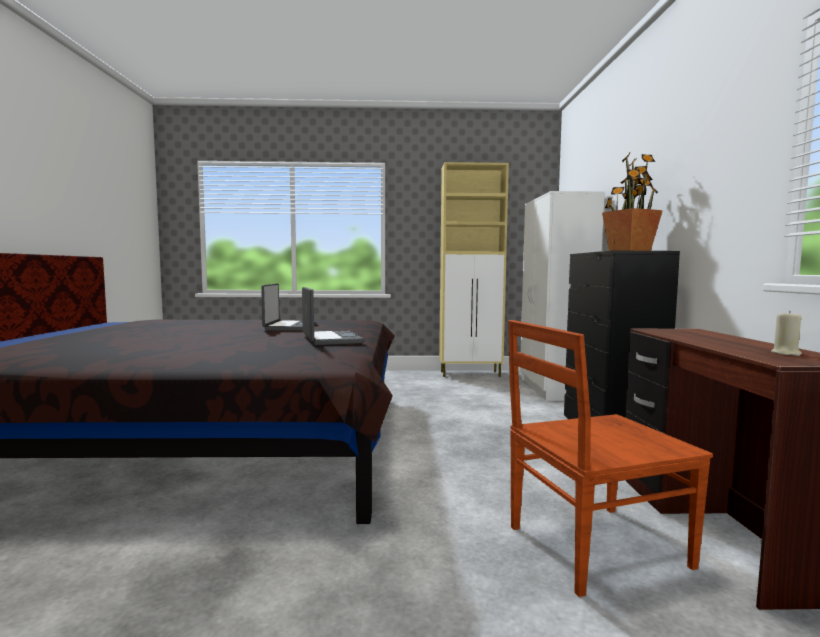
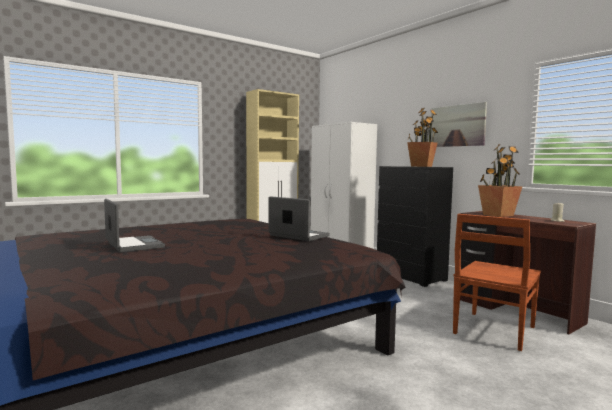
camera: 35 degrees left, 0 degrees up
(289, 327) = (220, 229): laptop -> laptop (133, 245)
(690, 176) = (457, 125): none -> picture
(692, 335) = (498, 215): none -> potted plant

